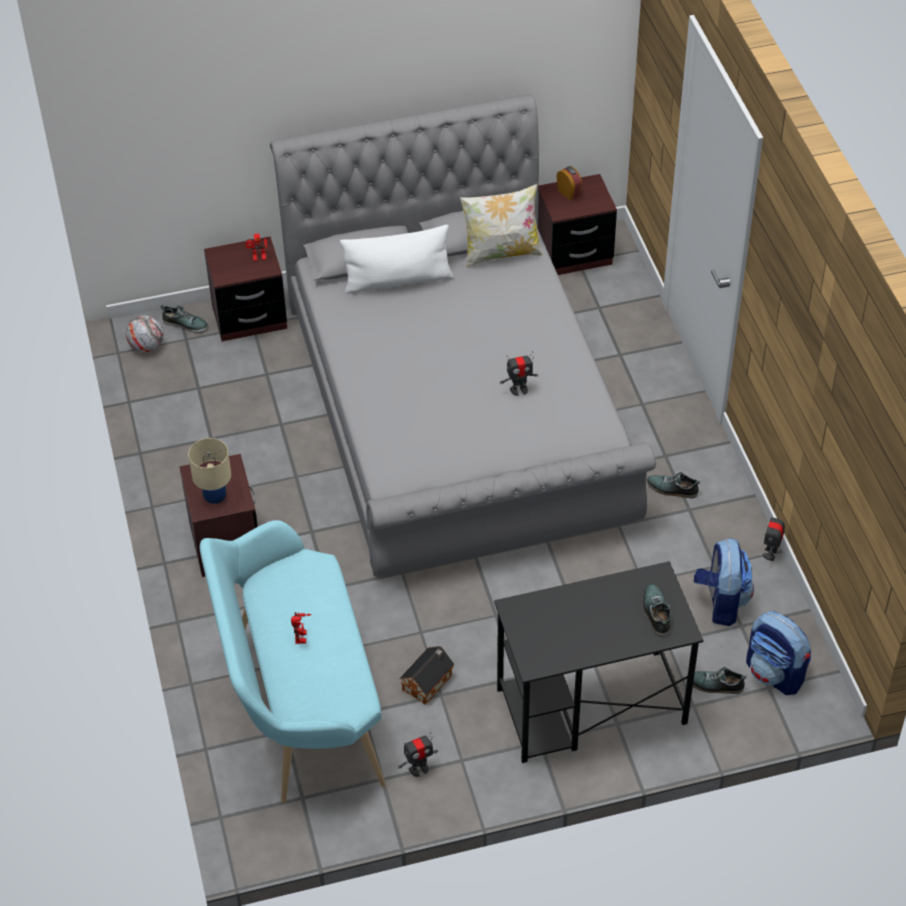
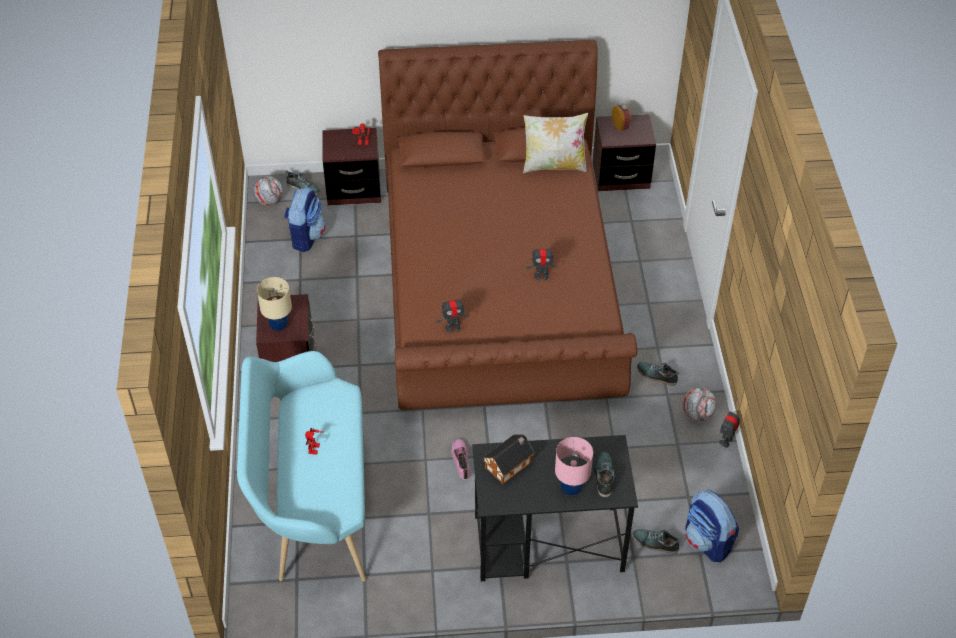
camera: 10 degrees right, 0 degrees up
(398, 280) = (466, 175): white pillow -> none
(419, 769) = (396, 571): toy robot -> toy robot (453, 327)
(428, 681) = (421, 501): toy house -> toy house (510, 464)
(457, 406) = (499, 283): grey bed -> brown bed
(465, 626) = (461, 461): none -> shoe
(623, 632) = (572, 488): none -> pink table lamp
(721, 602) = (676, 475): backpack -> backpack (306, 236)
(730, 527) = (697, 414): none -> football

